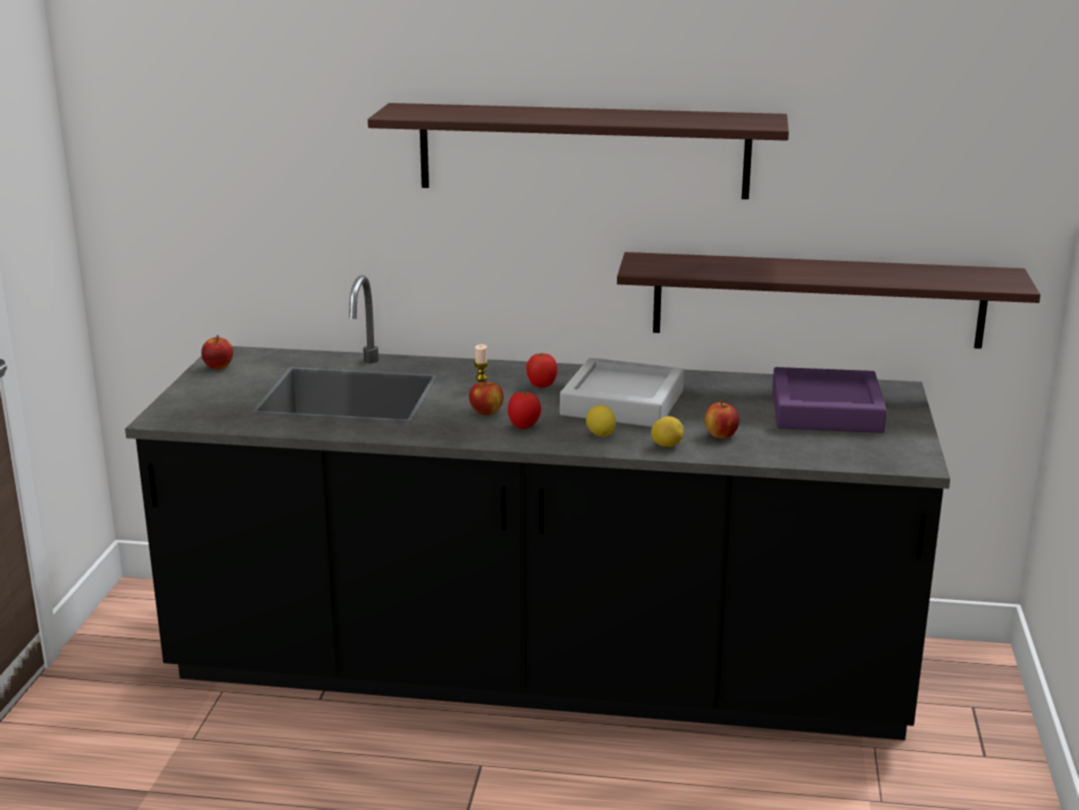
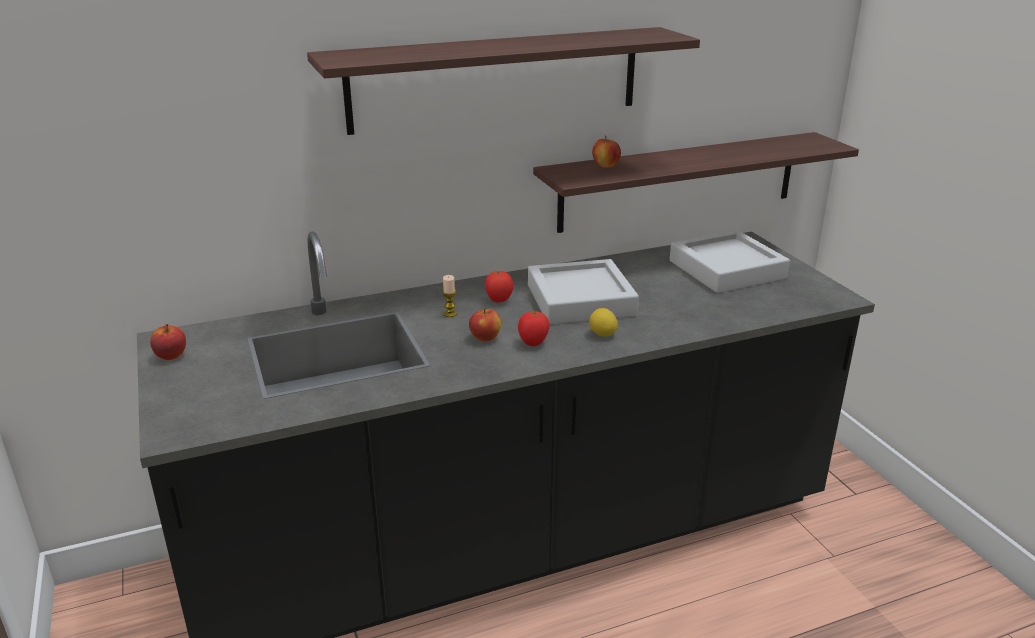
camera: 30 degrees left, 5 degrees up
(666, 445) = (662, 330): lemon -> none
(721, 435) = (688, 310): apple -> apple (606, 166)
(826, 410) = (726, 269): purple tray -> grey tray

